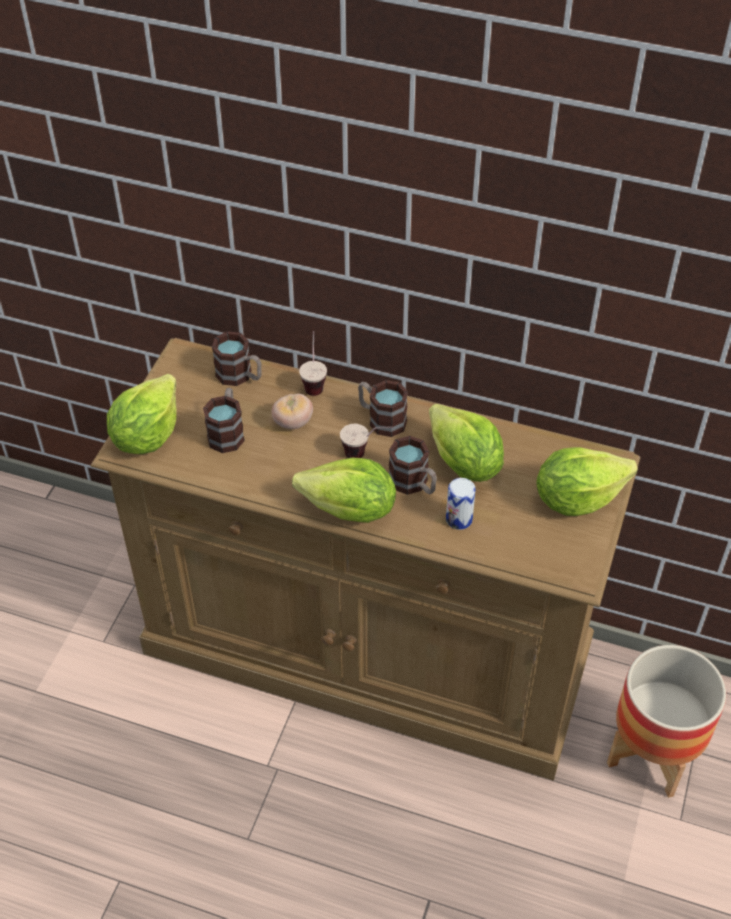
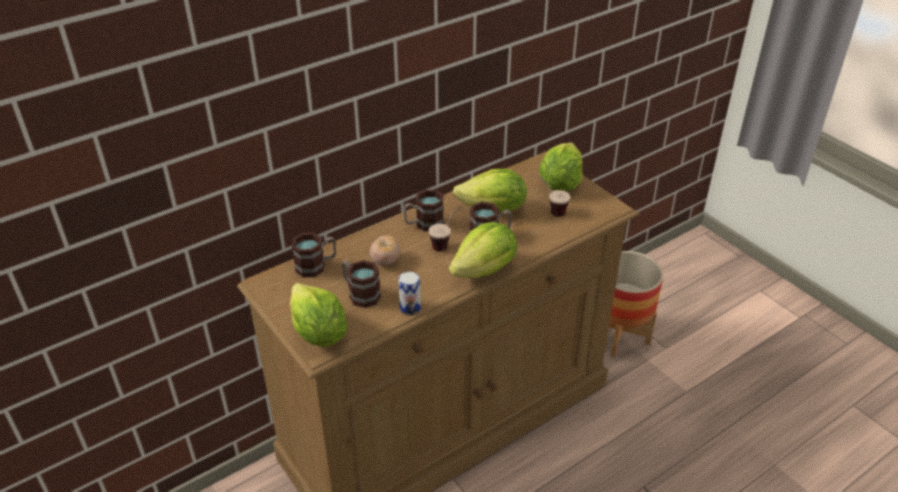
camera: 55 degrees left, 10 degrees down
(314, 381) = (360, 236): cup -> cup (550, 209)
(459, 519) = (534, 231): can -> can (410, 307)

